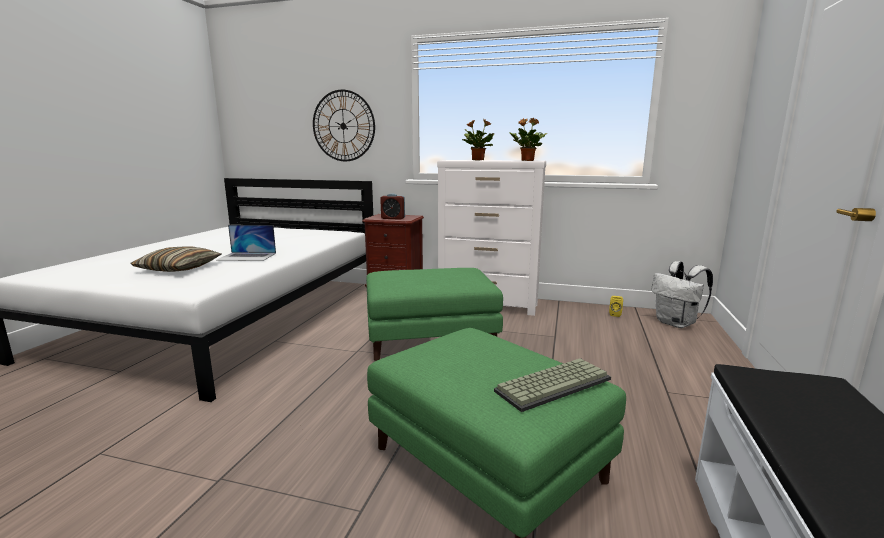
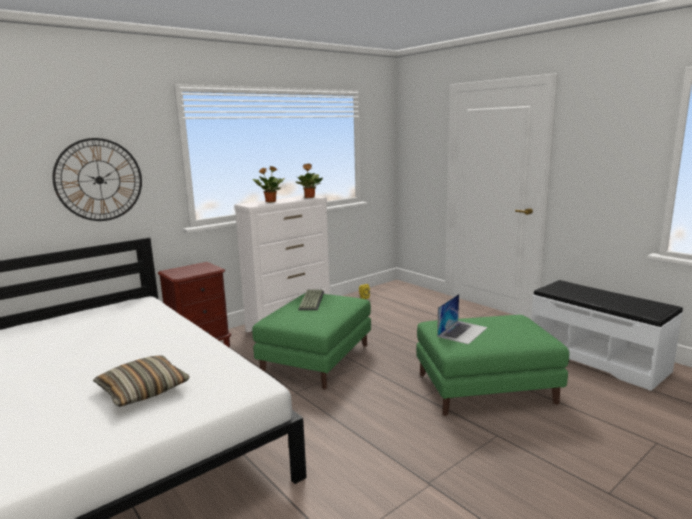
camera: 55 degrees left, 0 degrees up
(247, 256) = (159, 352): laptop -> laptop (462, 332)
(393, 218) = (199, 271): alarm clock -> none
(553, 384) = (518, 322): keyboard -> keyboard (311, 300)
(677, 323) = (397, 290): white backpack -> none

